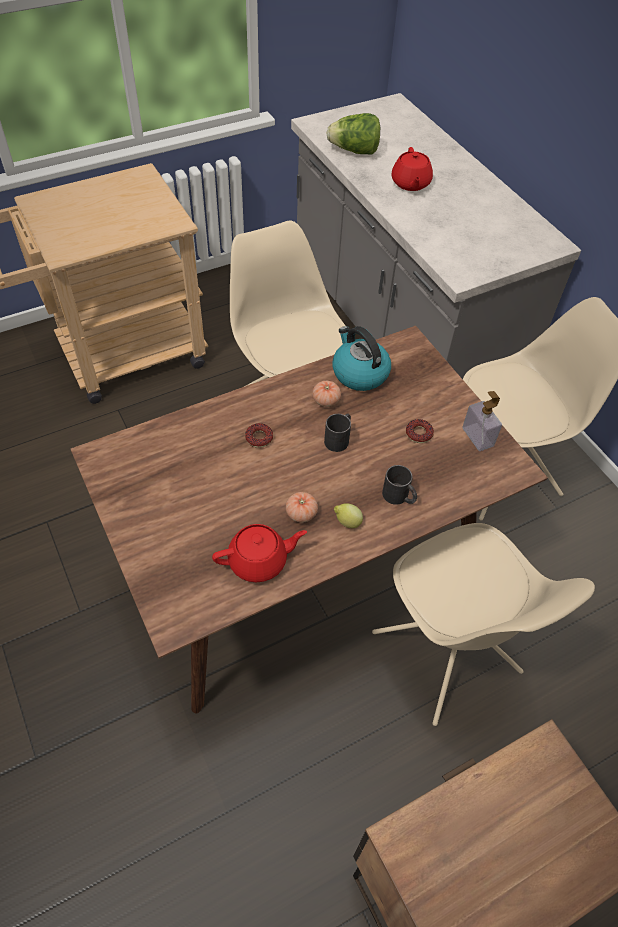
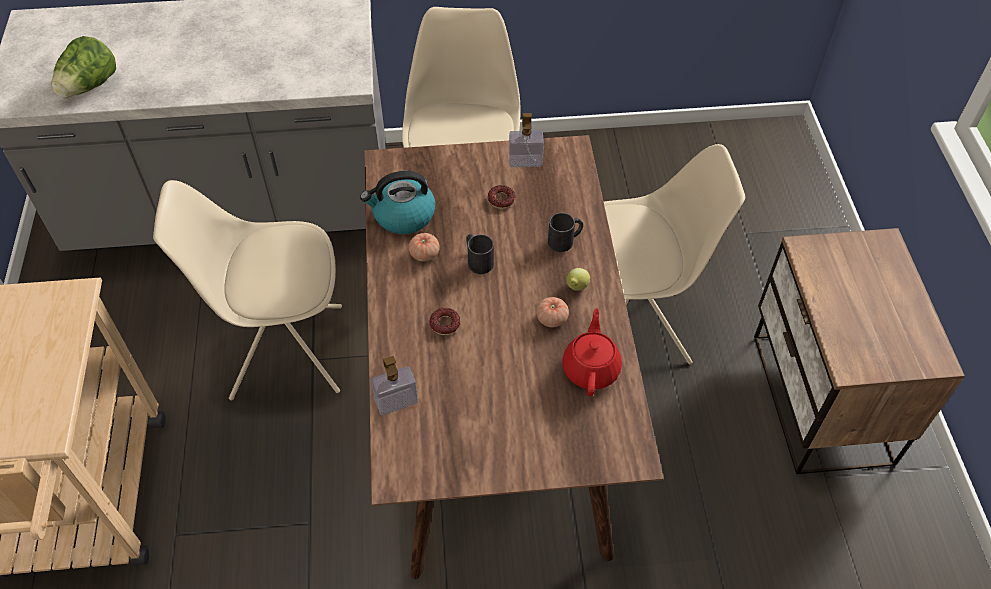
camera: 65 degrees left, 0 degrees up
(168, 432) = (396, 401): none -> soap dispenser
(410, 183) = (184, 63): red teapot -> none

